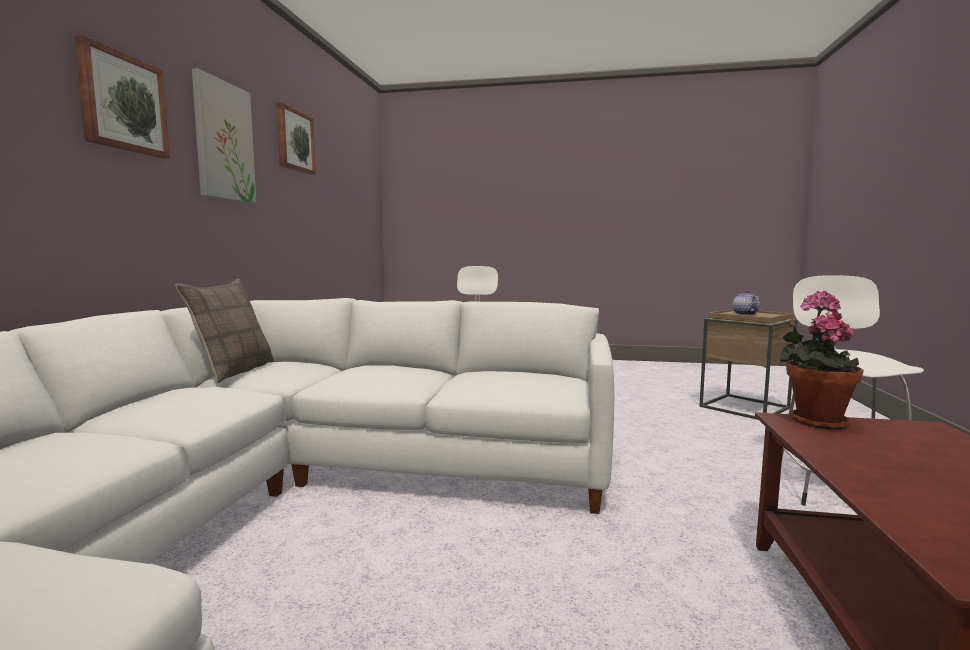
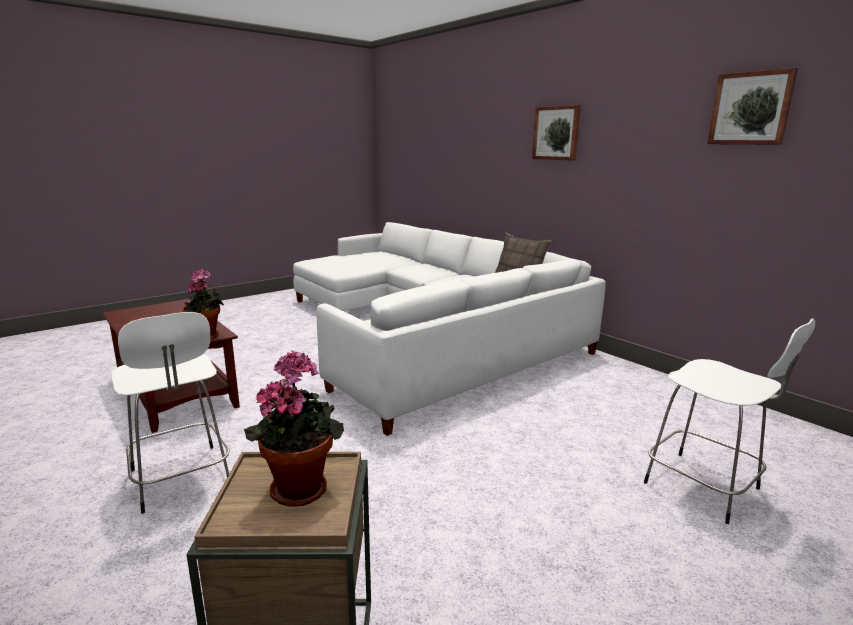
camera: 130 degrees right, 10 degrees up
(223, 141) = (631, 137): picture -> none
(744, 314) = (300, 487): teapot -> potted plant

